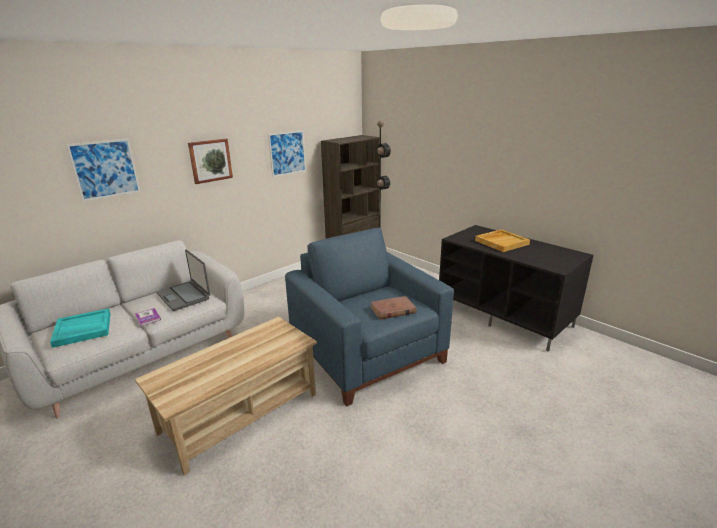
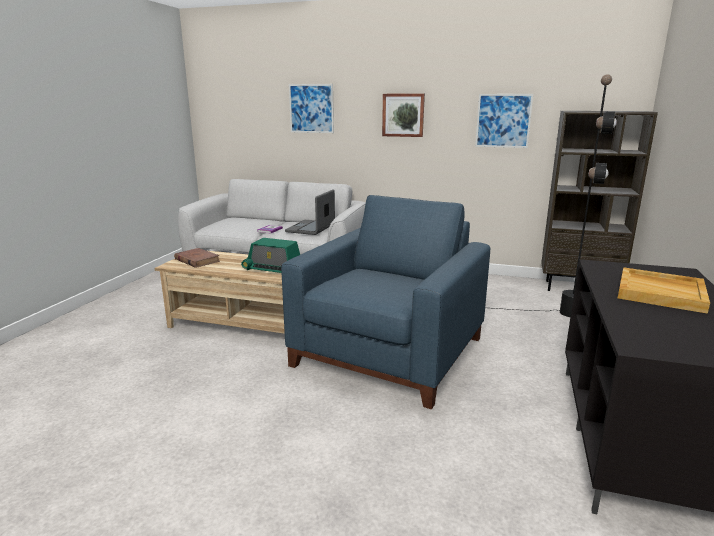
camera: 60 degrees right, 5 degrees down
(82, 329) = (237, 222): turquoise tray -> none
(271, 342) = (274, 269): none -> radio
(392, 310) = (371, 289): brown book -> brown book (197, 260)

